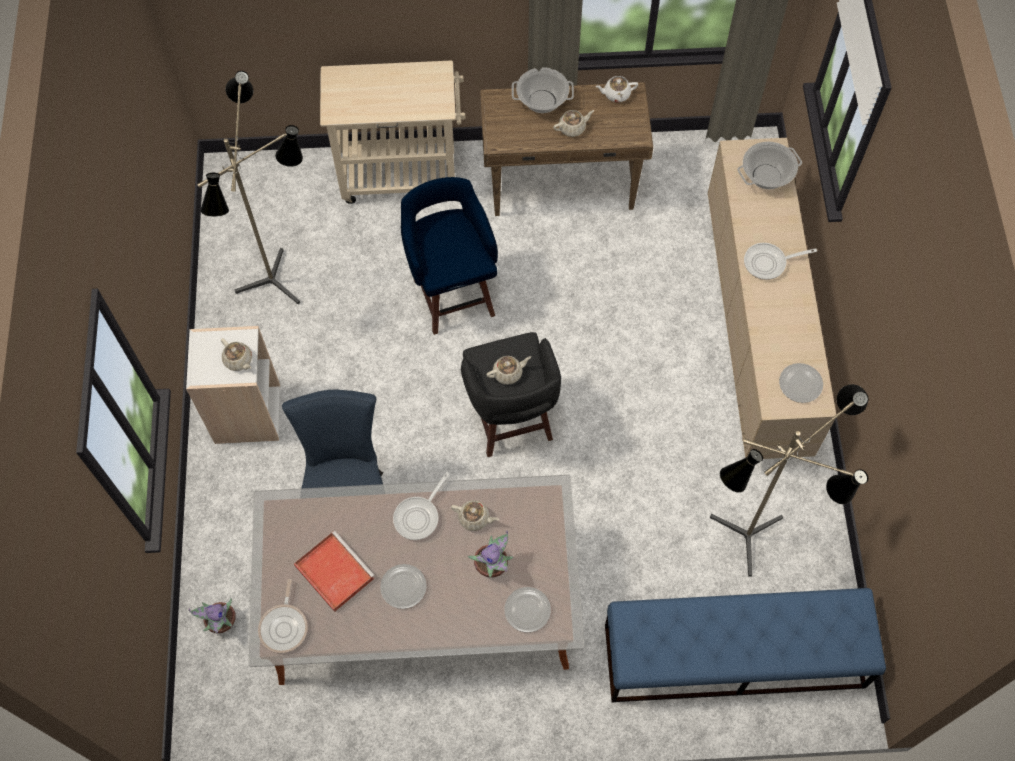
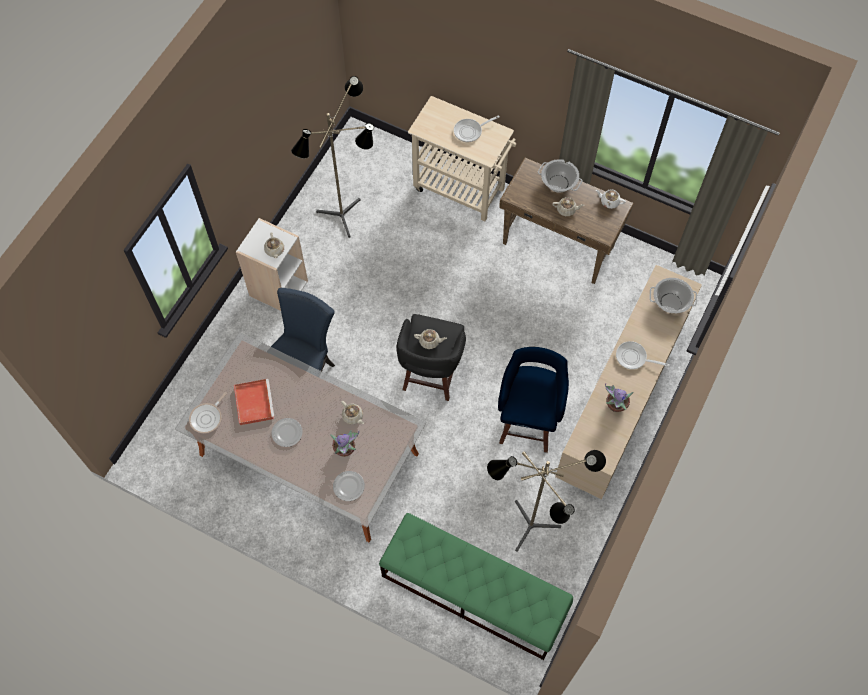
camera: 30 degrees right, 0 degrees up
(221, 623) = (189, 402): potted plant -> potted plant (615, 405)
(419, 516) = (322, 397): frying pan -> frying pan (470, 131)
(453, 294) = (445, 279): blue stool -> blue stool (528, 422)
(732, 656) = (473, 593): blue bench -> green bench
(800, 384) = (602, 444): plate -> none

